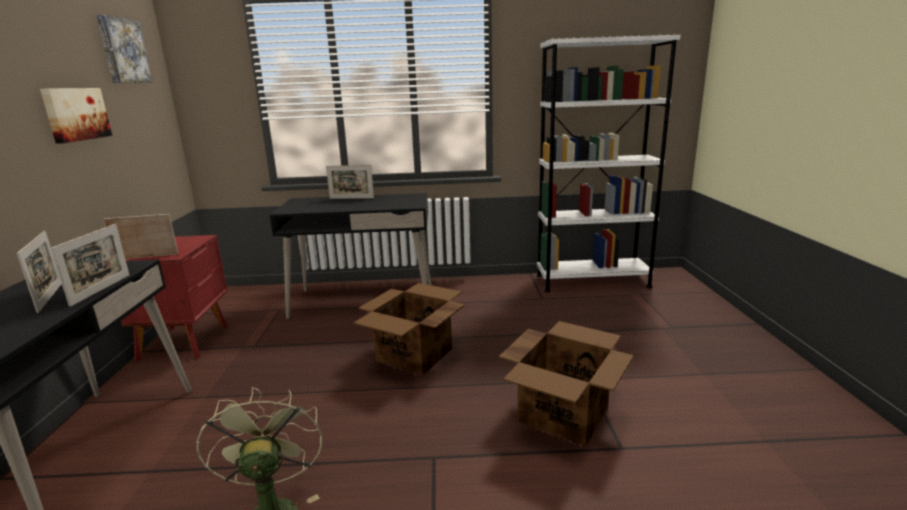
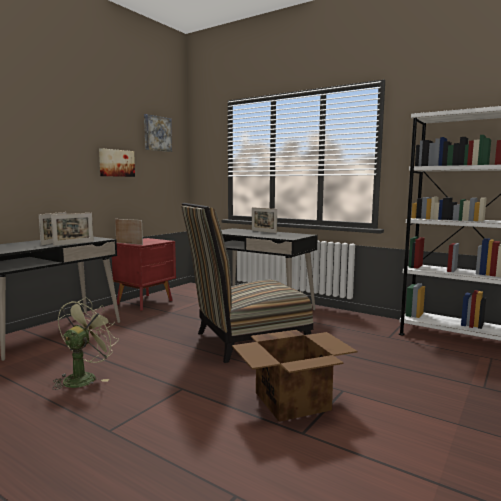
camera: 35 degrees right, 10 degrees down
(413, 355) = (246, 341): cardboard box -> chair

